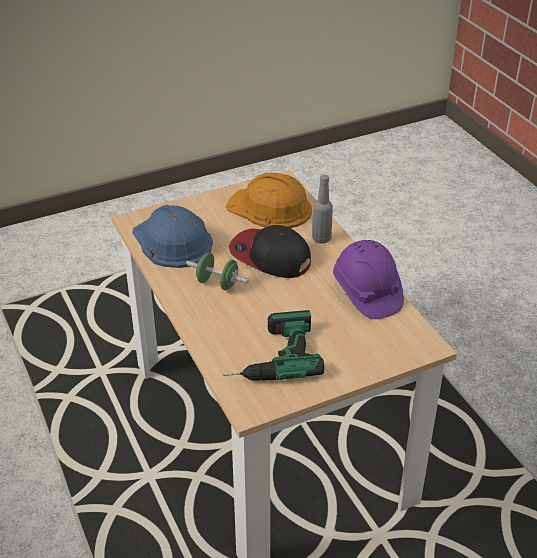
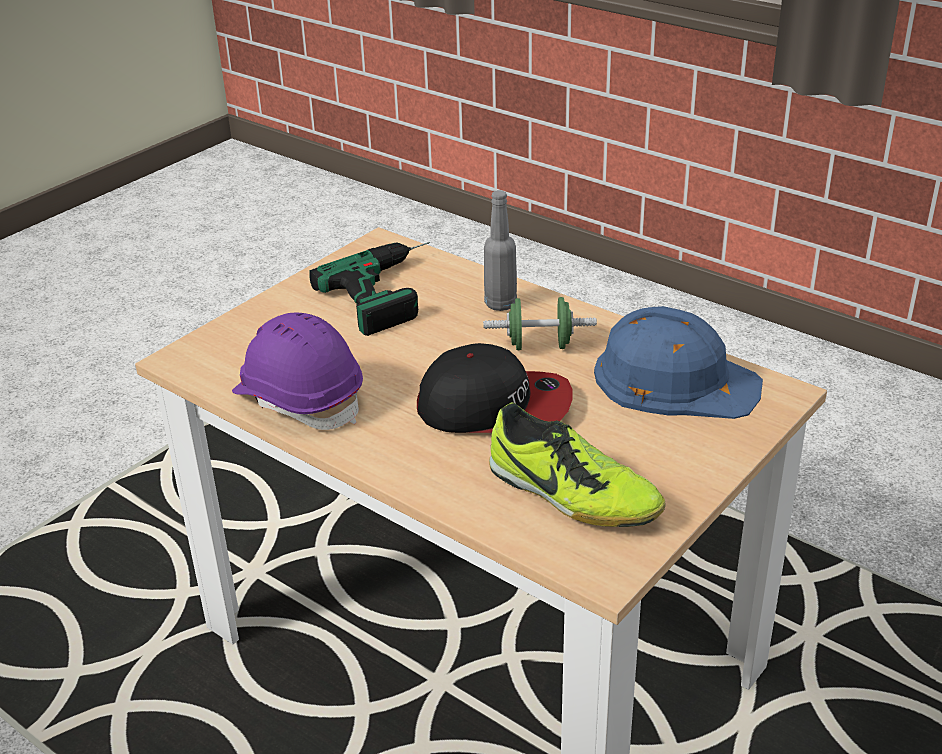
camera: 155 degrees right, 5 degrees down
(270, 208) = (572, 495): orange hard hat -> shoe
(321, 238) = (429, 465): grey bottle -> grey bottle (500, 304)

